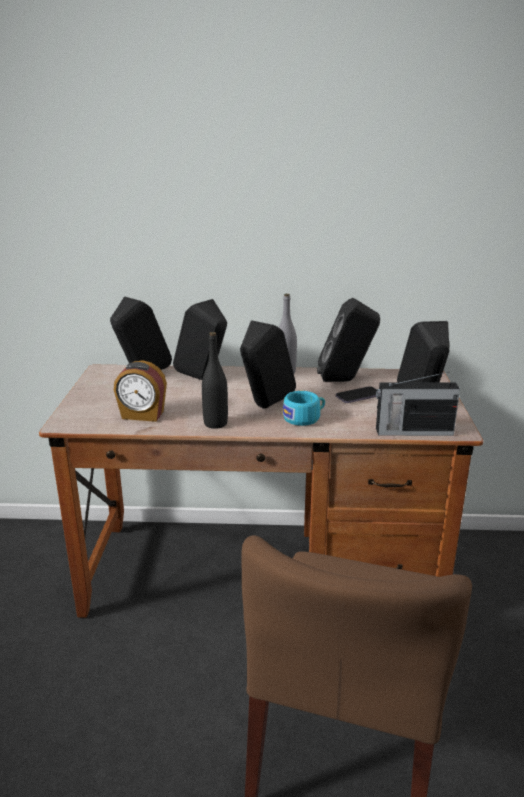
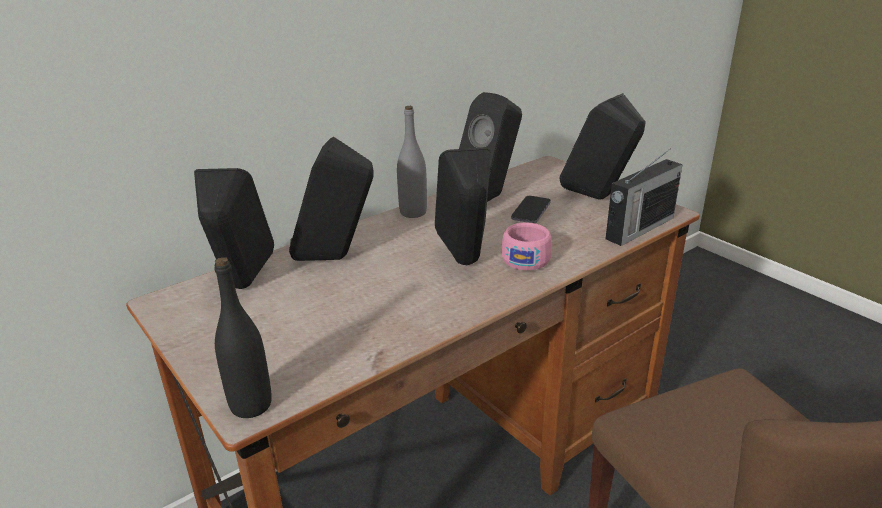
camera: 40 degrees left, 5 degrees up
(142, 415) = (341, 341): alarm clock -> none
(215, 423) = (450, 308): black bottle -> black bottle (251, 405)
(305, 418) = (527, 257): turquoise cup -> pink cup

